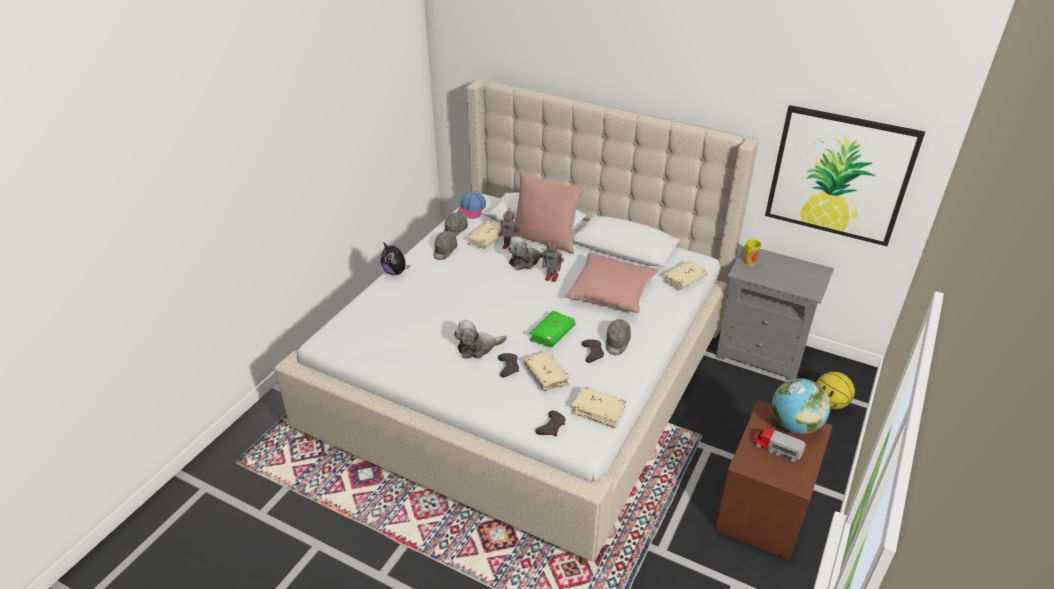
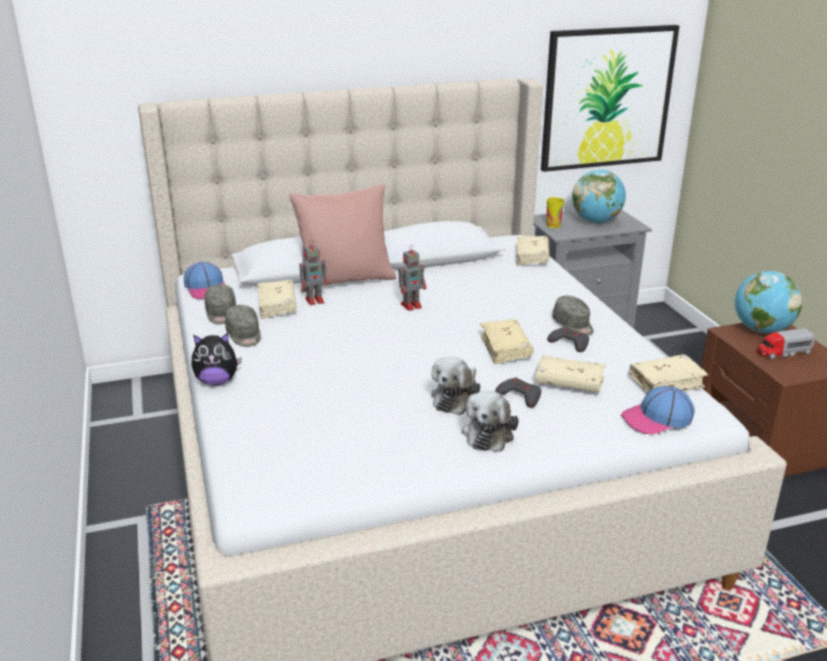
camera: 45 degrees left, 10 degrees down
(526, 261) = (358, 305): plush toy -> plush toy (488, 433)
(551, 426) = (657, 419): grey game controller -> cap
(552, 334) = (505, 348): green book -> beige book
(611, 293) = (491, 292): pink pillow -> none
(788, 274) = (596, 221): none -> globe
(830, 403) = (677, 341): basketball -> none

